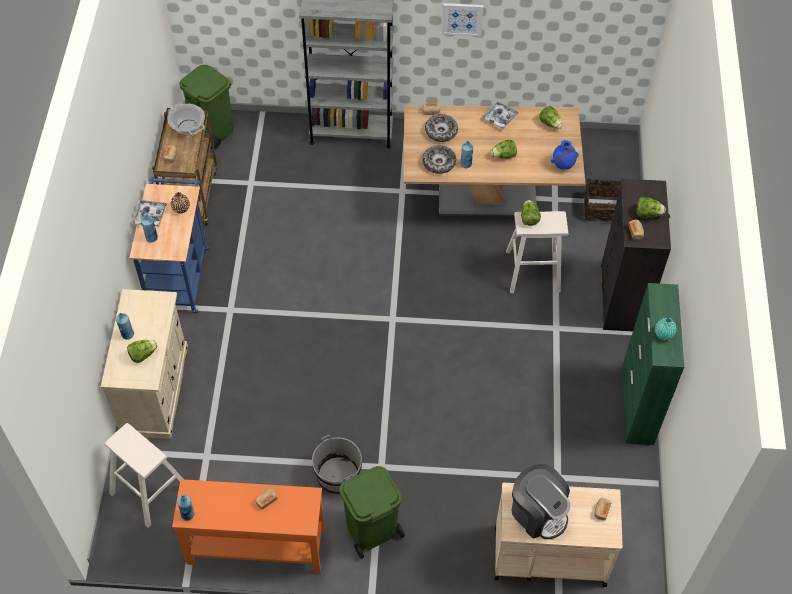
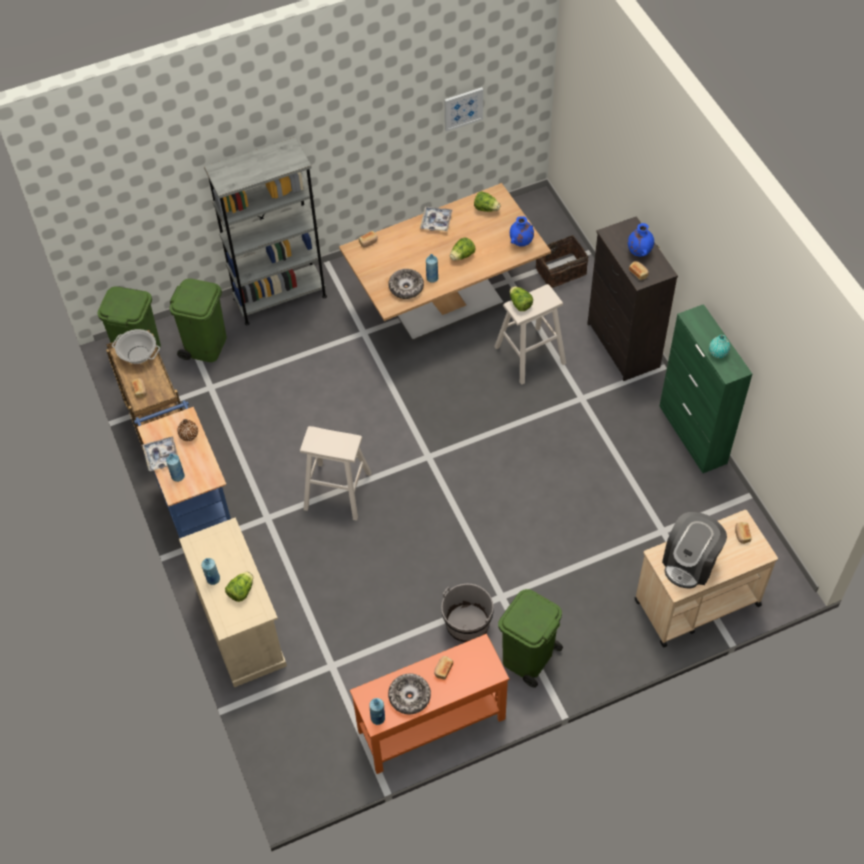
camera: 25 degrees left, 0 degrees up
(150, 490) = (297, 723): beige stool -> beige stool (337, 491)
(268, 147) = (206, 345): none -> green trash can
(441, 131) = (389, 257): bowl -> bowl (409, 696)
(462, 18) = (364, 139): picture -> picture (463, 108)
(538, 512) = (690, 562): coffee machine -> coffee machine turned 105 degrees clockwise
(648, 214) = (639, 252): lettuce -> blue vase

